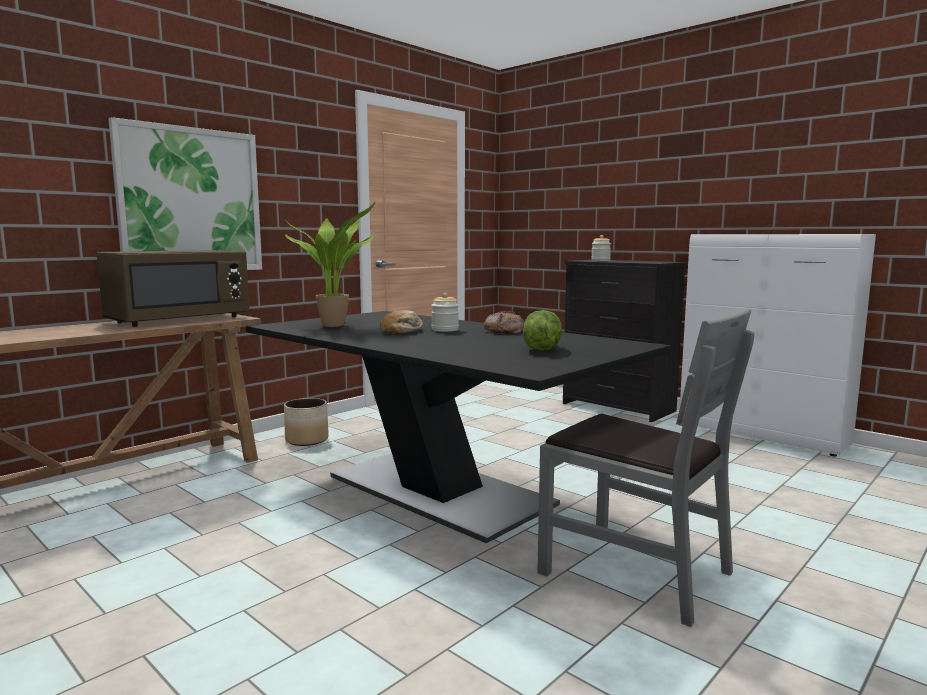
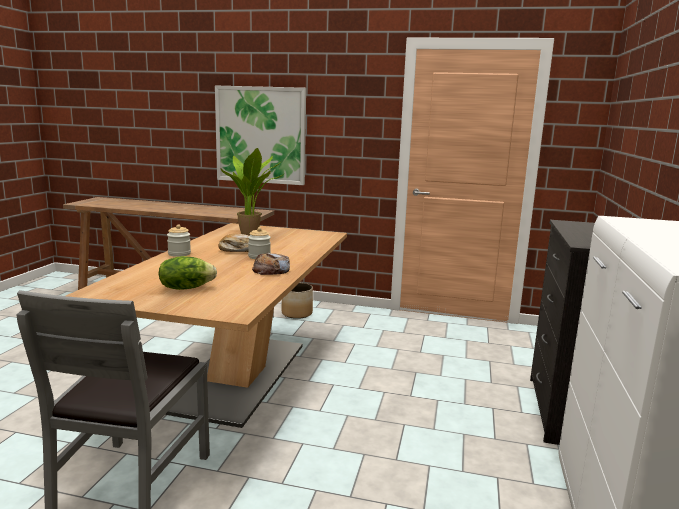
camera: 60 degrees right, 5 degrees up
(179, 320) = (225, 211): brown microwave -> none
(438, 491) = (238, 376): black dining table -> beige dining table
(600, 260) = (585, 227): jar -> jar (179, 254)

